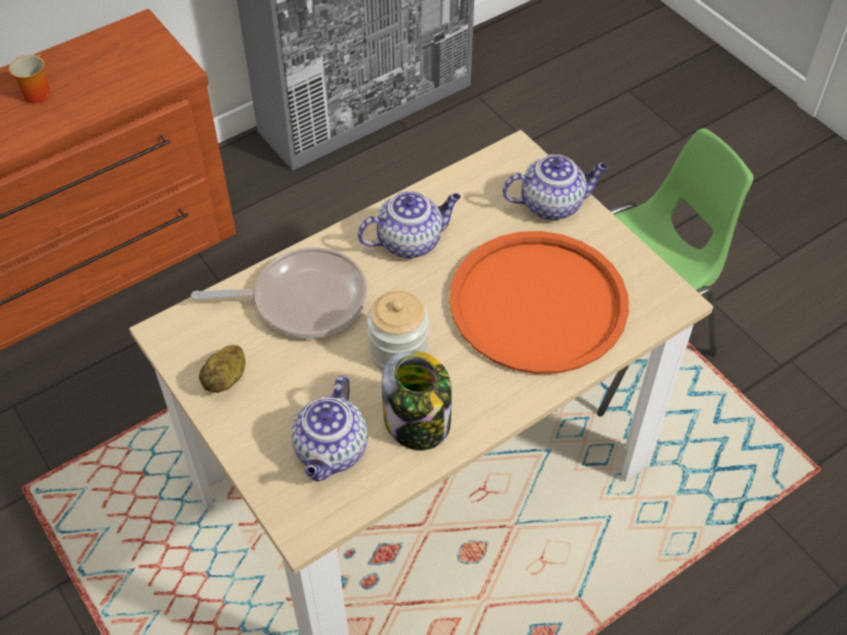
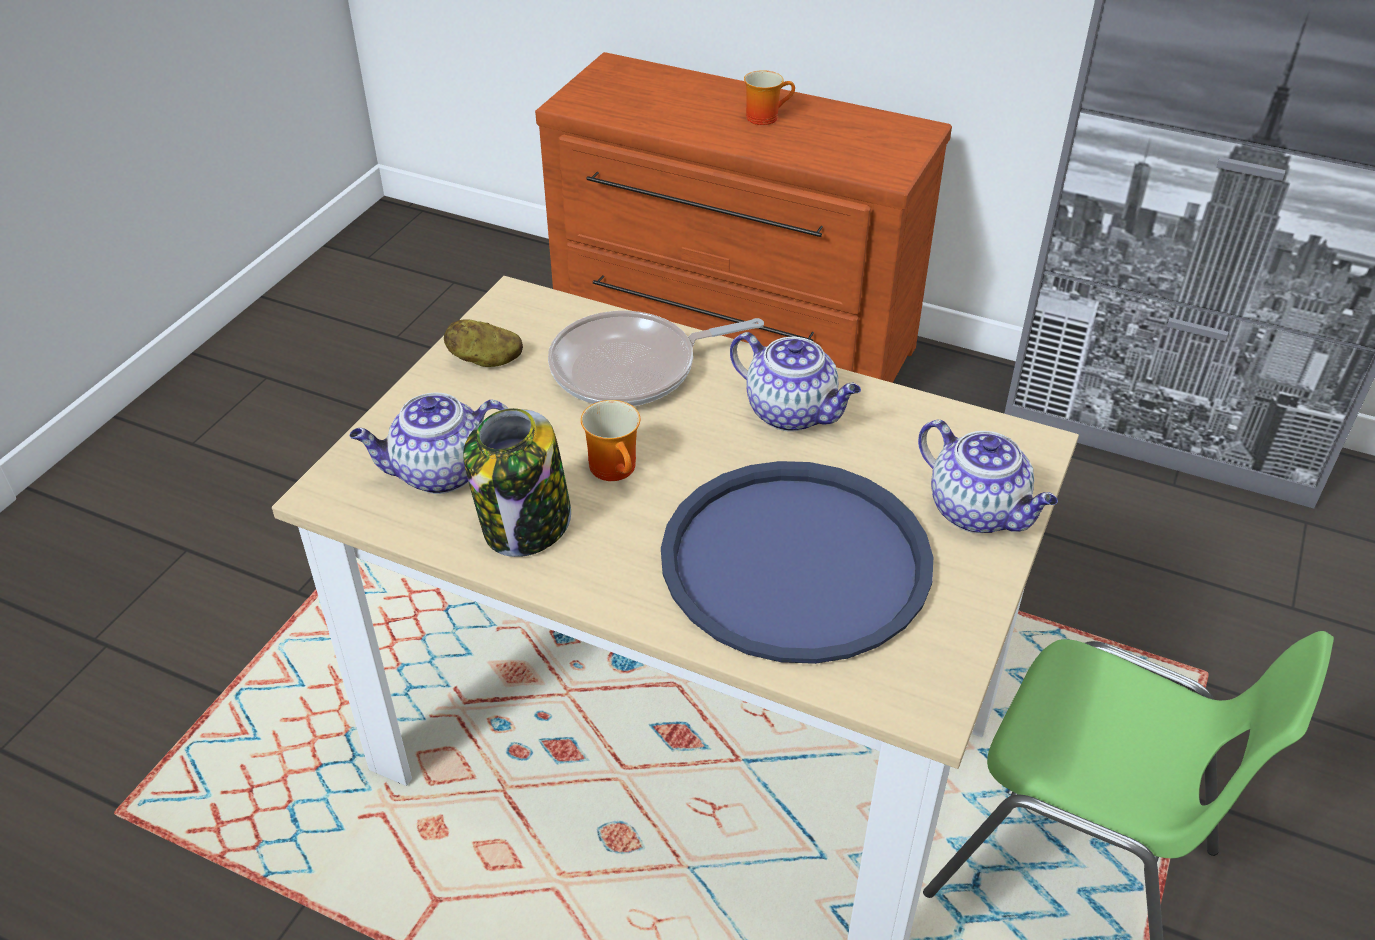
camera: 60 degrees right, 10 degrees down
(303, 300) = (632, 368): frying pan -> frying pan turned 105 degrees clockwise
(398, 351) = (618, 468): jar -> mug
(538, 303) = (796, 561): orange tray -> blue tray

